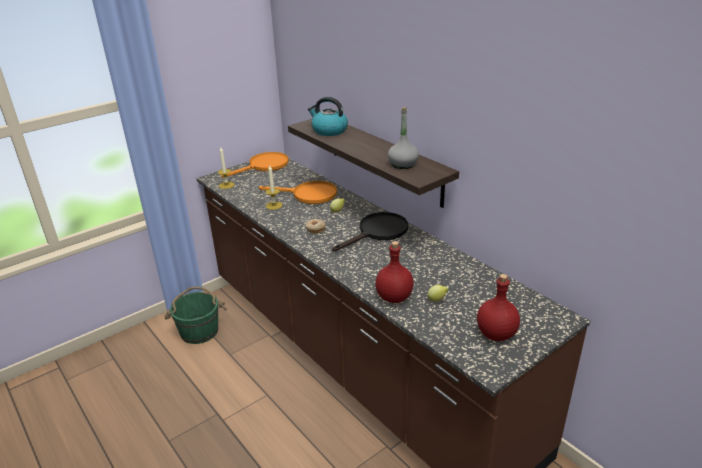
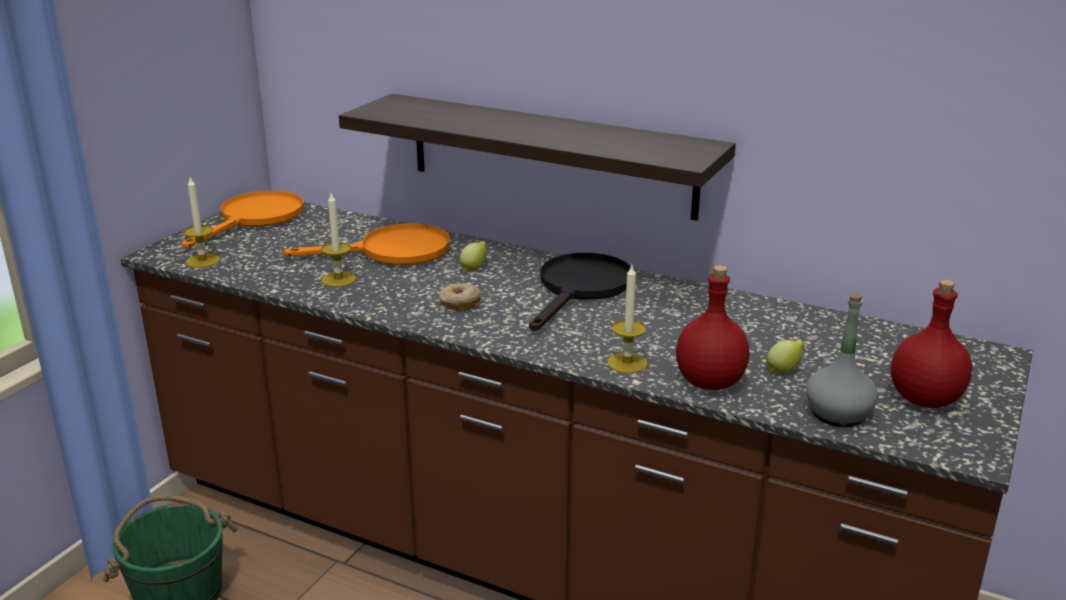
camera: 25 degrees left, 5 degrees down
(329, 130) = (432, 114): kettle -> none
(364, 278) = (627, 363): none -> candle
(403, 164) = (631, 145): grey bottle -> grey bottle (838, 414)

